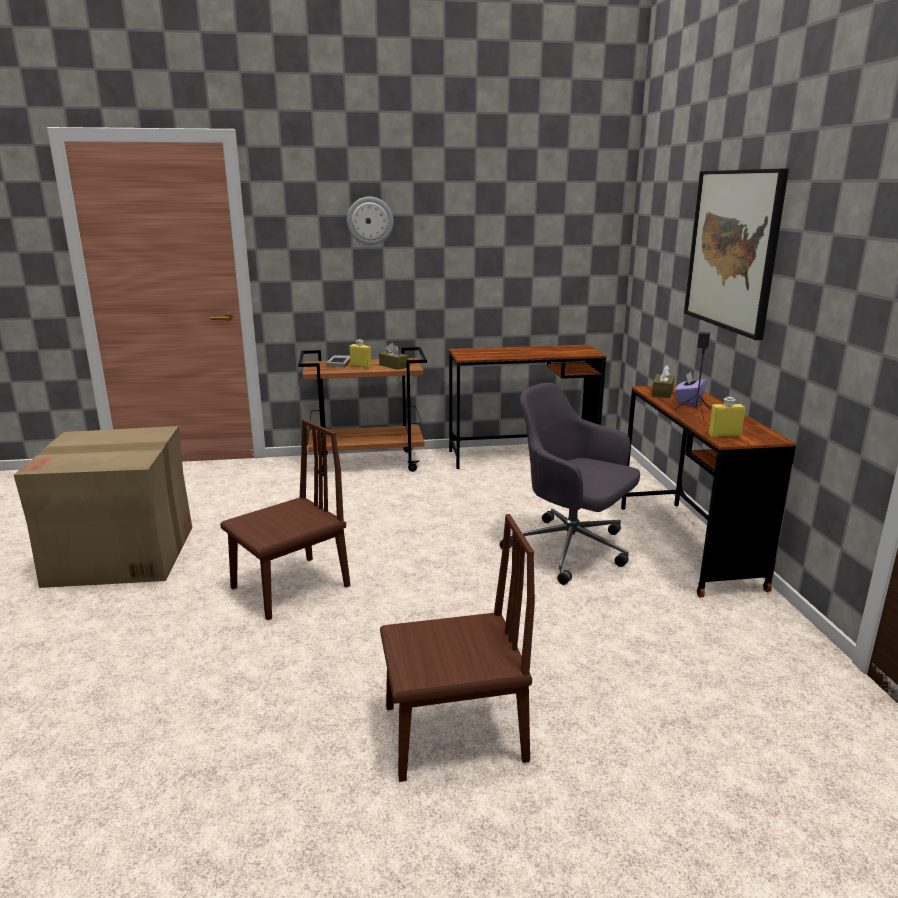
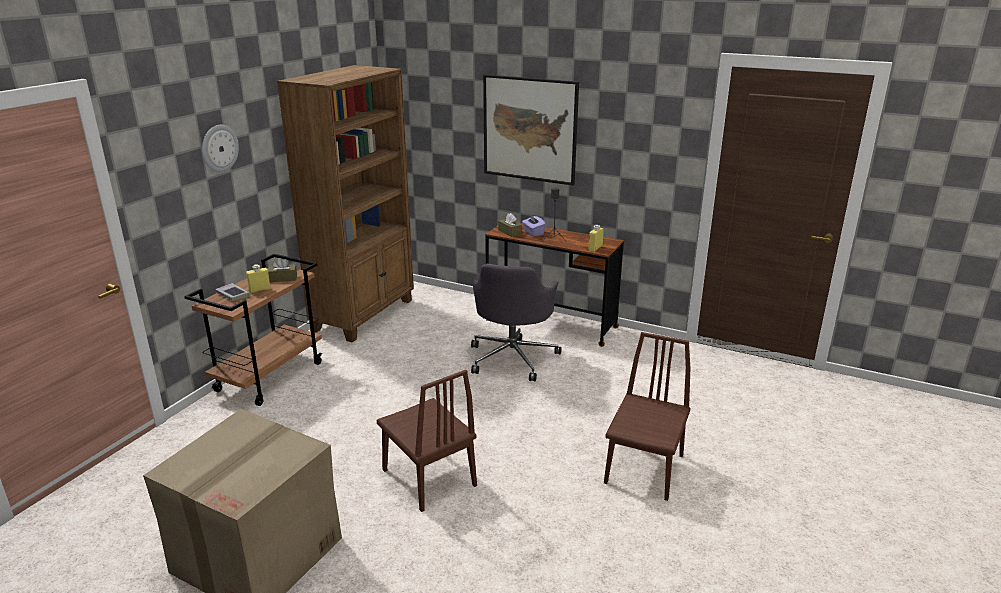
camera: 55 degrees left, 5 degrees up
(290, 587) = (428, 477): brown chair -> brown chair turned 150 degrees clockwise
(522, 456) = (364, 315): brown desk -> brown bookcase
(571, 550) = (513, 357): grey office chair -> grey office chair turned 60 degrees counterclockwise

